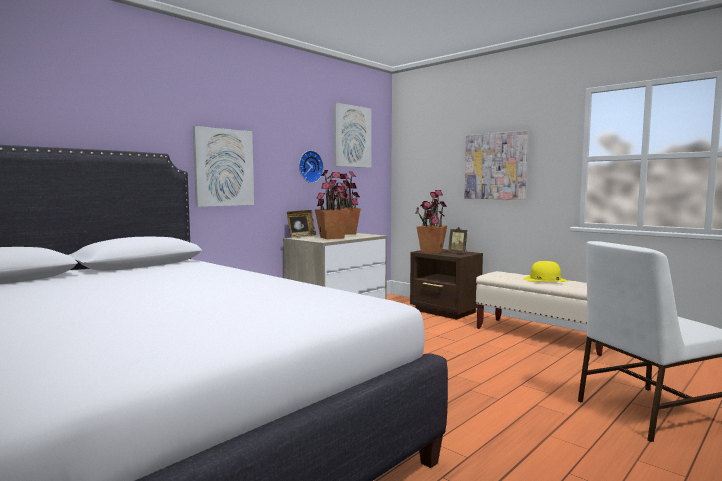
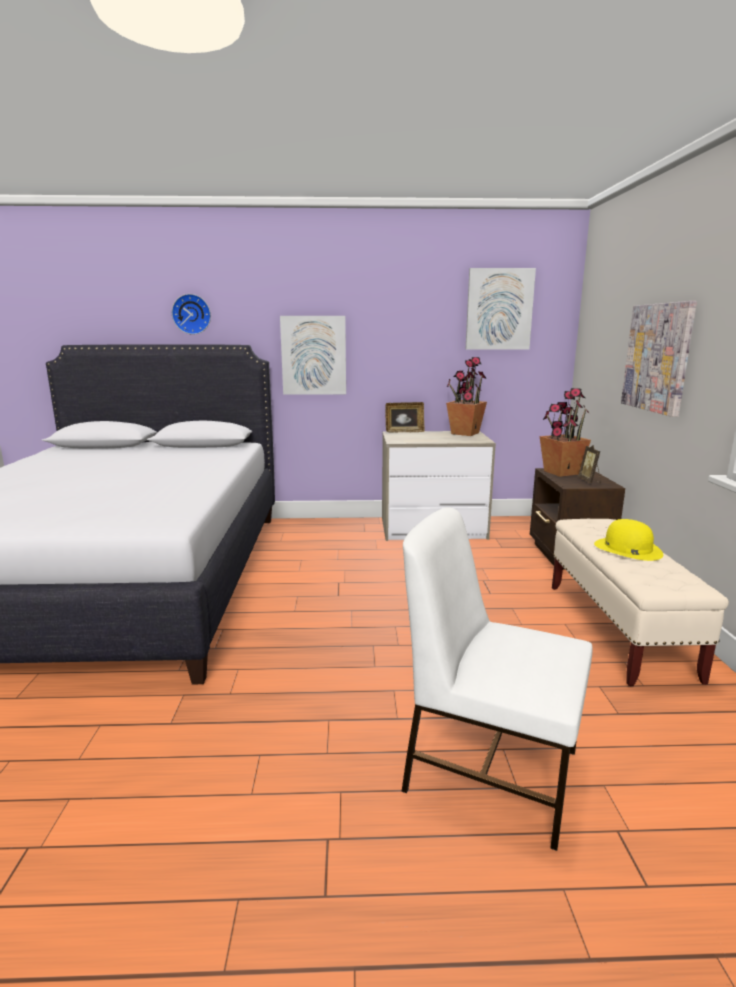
camera: 45 degrees right, 10 degrees up
(309, 166) = (426, 351): wall clock -> wall clock (192, 314)
(332, 237) = (424, 438): potted plant -> none

